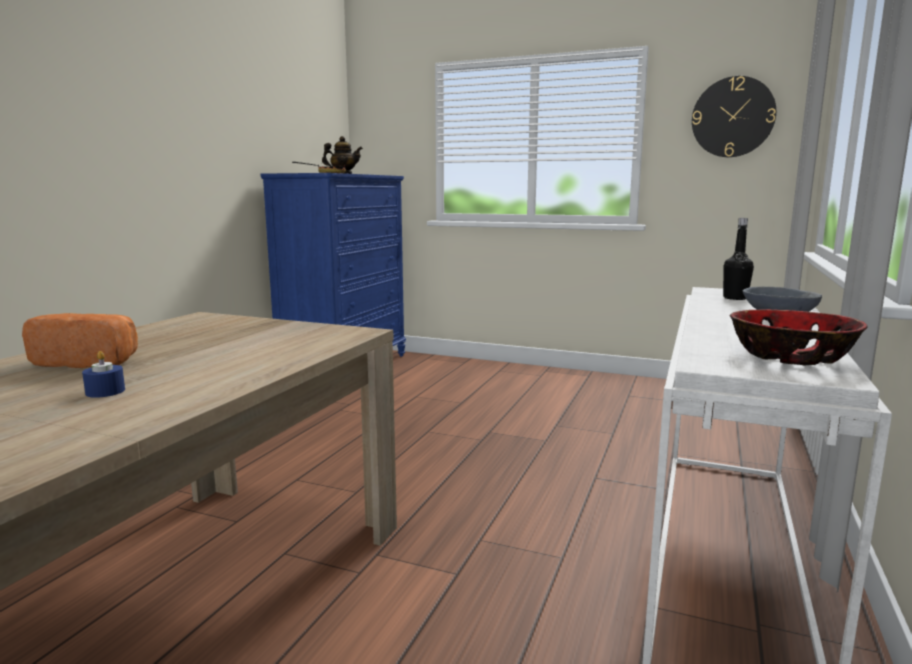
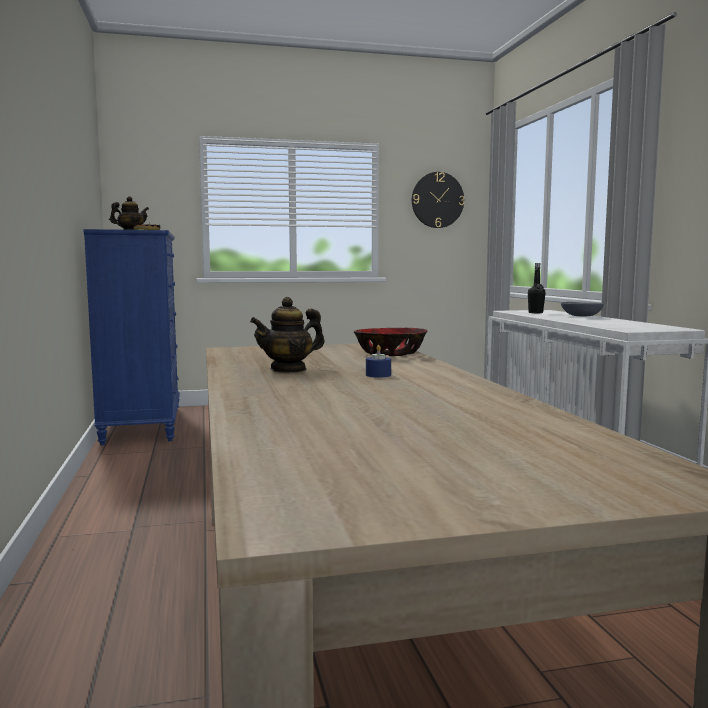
camera: 35 degrees left, 5 degrees down
(90, 361) = (288, 369): bread -> teapot
(789, 356) = (644, 325): bowl -> bowl (389, 353)

